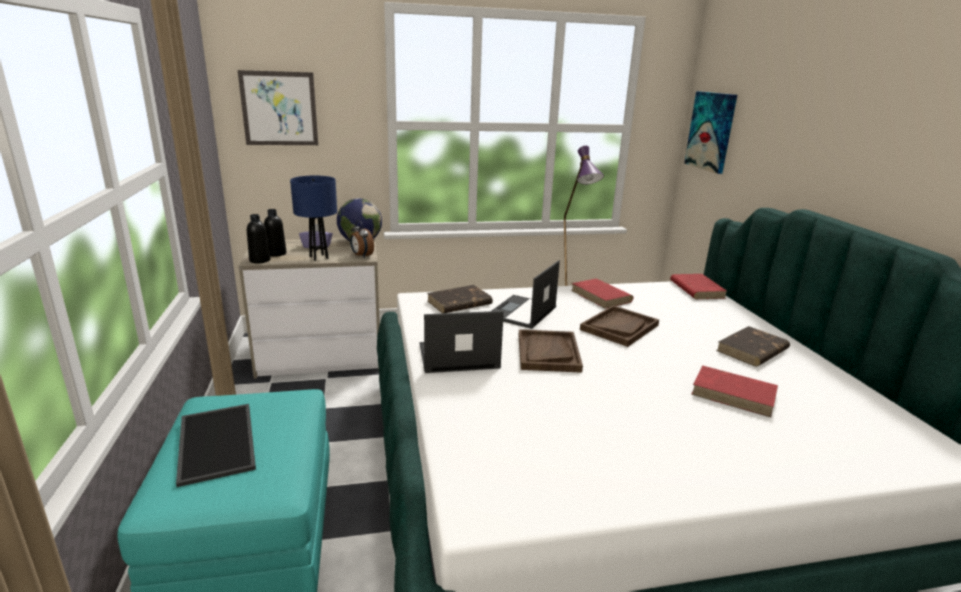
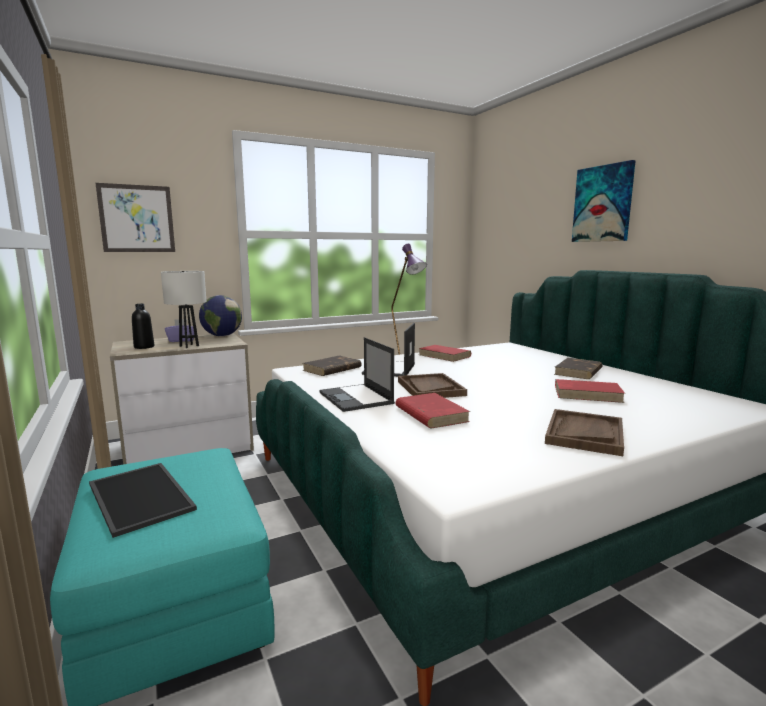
camera: 15 degrees left, 10 degrees down
(260, 260) = (130, 351): black bottle -> none
(318, 257) = (189, 346): blue table lamp -> white table lamp
(361, 256) = (230, 342): alarm clock -> none
(457, 356) = (356, 398): laptop -> laptop turned 90 degrees counterclockwise
(619, 327) = (473, 370): brown tray -> brown tray (584, 434)
(696, 289) = (511, 346): red book -> red book (430, 414)
(711, 131) = (494, 233): picture -> picture (603, 204)

